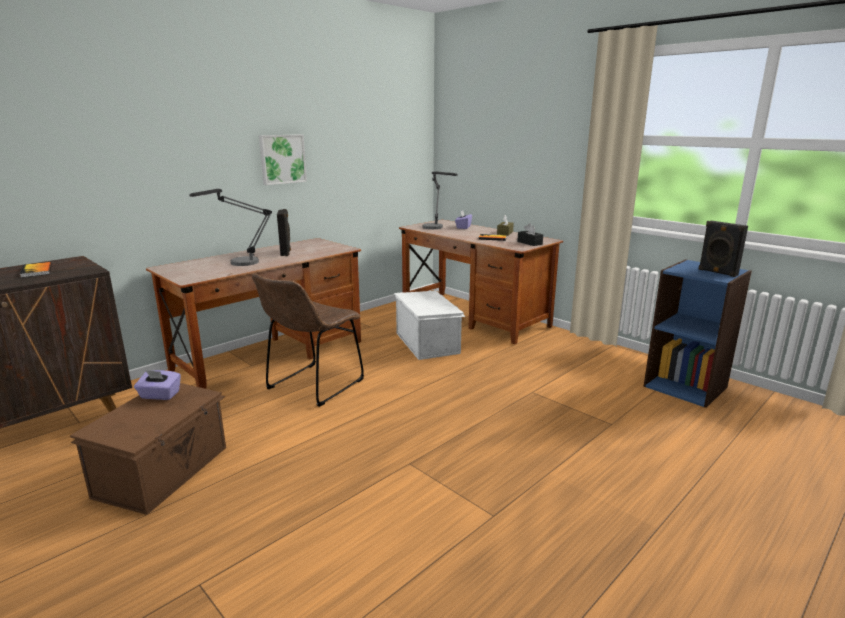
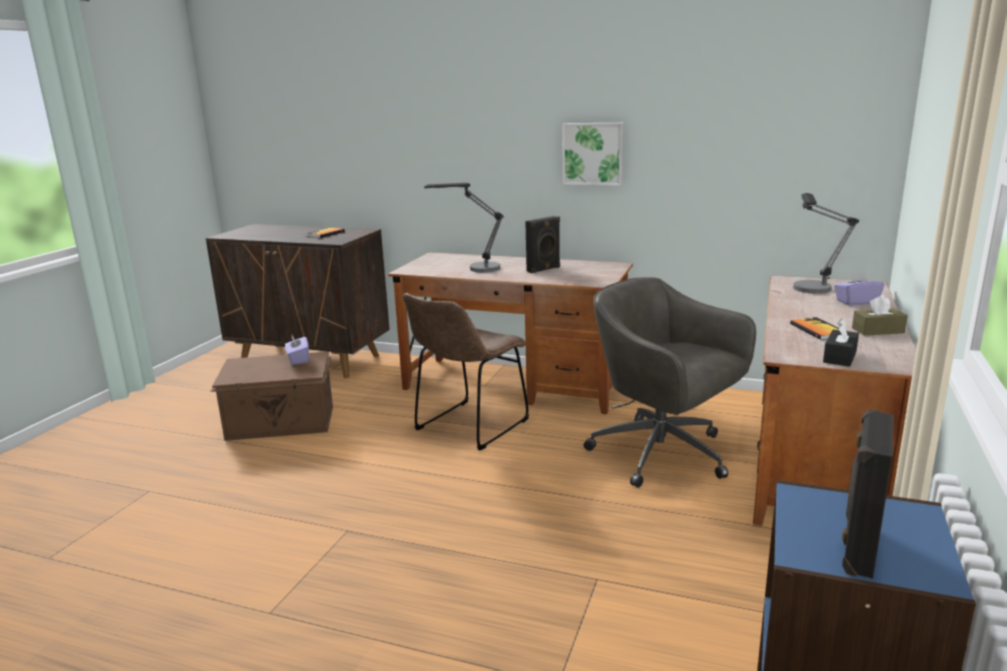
camera: 65 degrees right, 0 degrees up
(312, 386) = (468, 427): brown chair -> brown chair turned 60 degrees counterclockwise
(428, 342) = (663, 455): white storage box -> grey office chair

